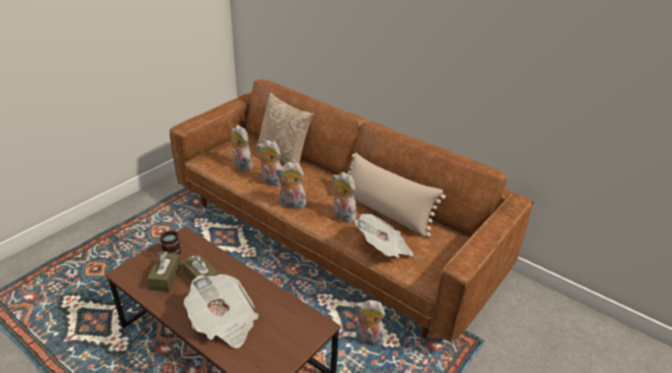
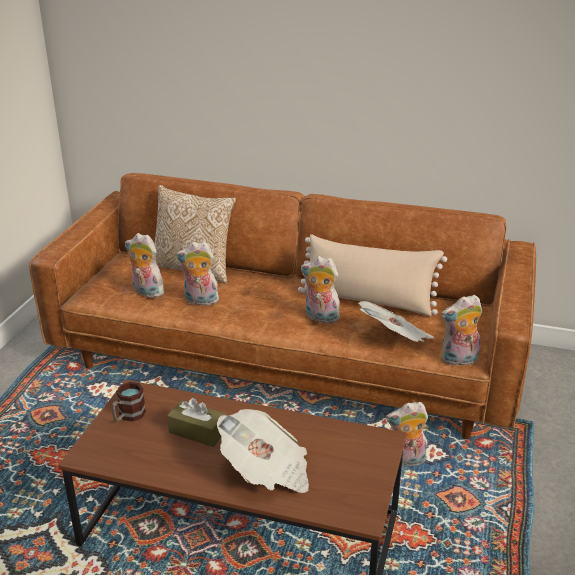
camera: 20 degrees left, 5 degrees down
(165, 277) = (148, 444): brown tissue box -> none
(291, 205) = (248, 320): plush toy -> plush toy (459, 360)

